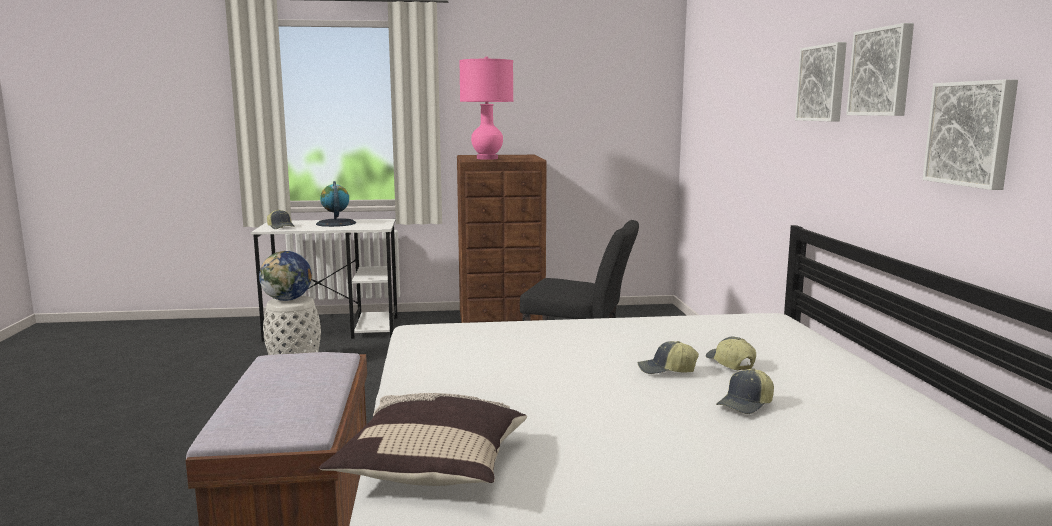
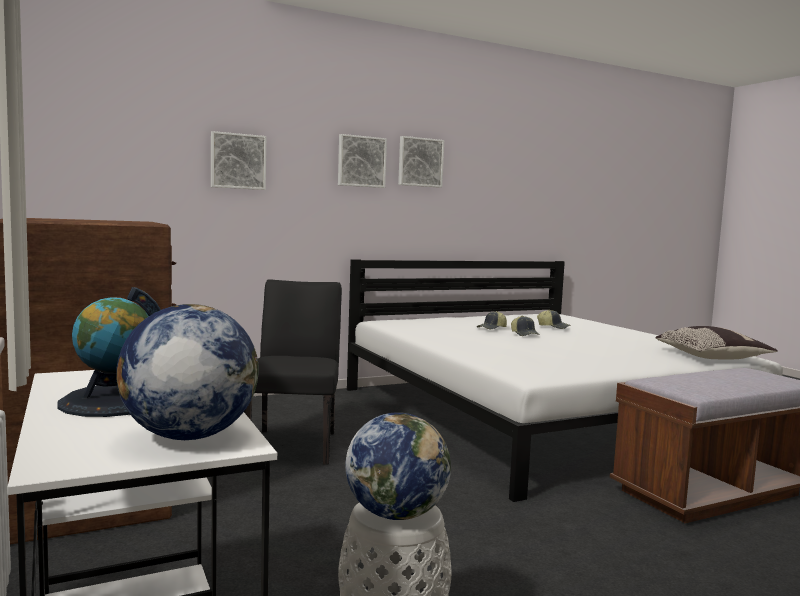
camera: 110 degrees left, 5 degrees down
(281, 227) = (188, 436): cap -> globe
(487, 158) = (140, 222): pink table lamp -> none
(972, 133) = (481, 197): picture -> picture (238, 161)

